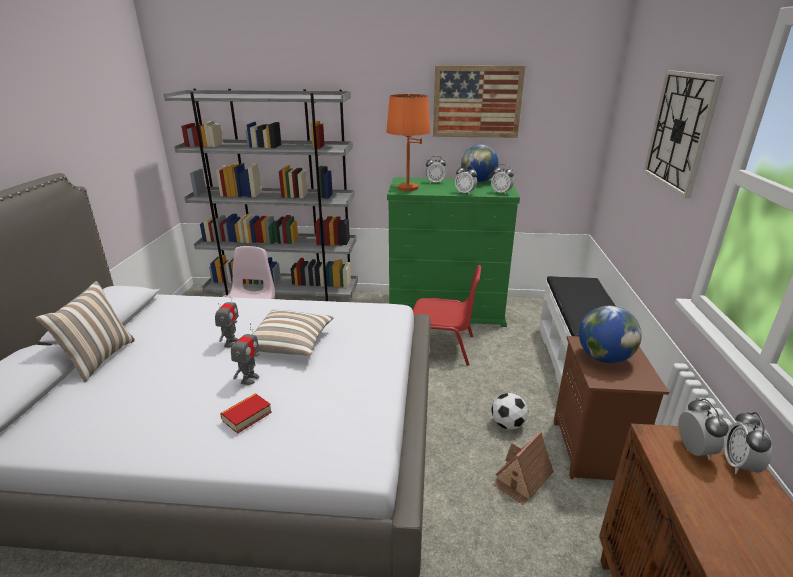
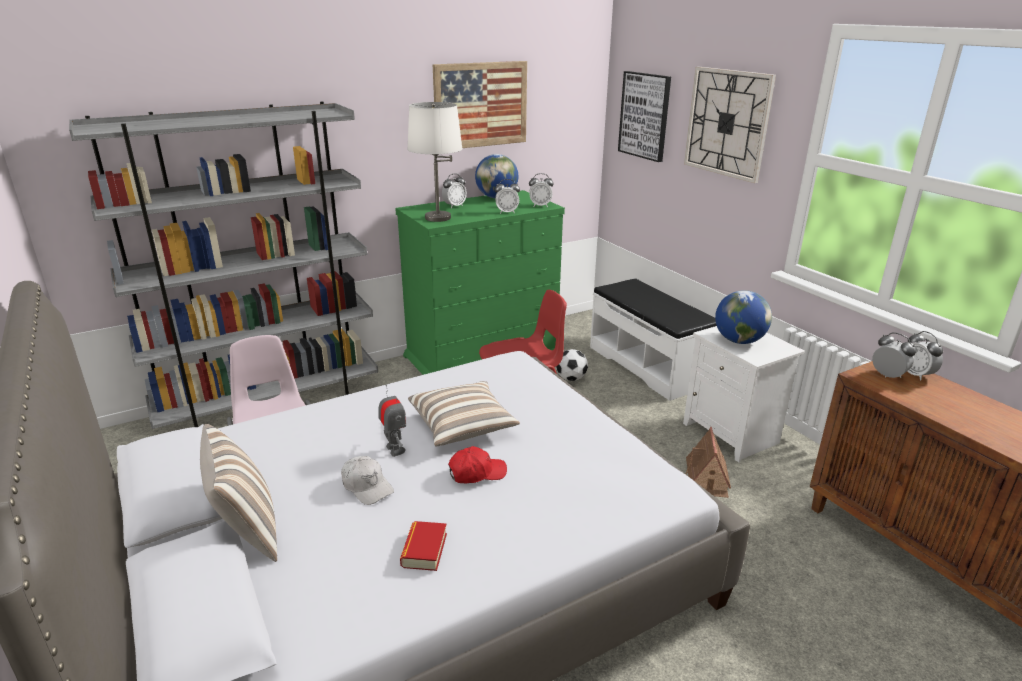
camera: 35 degrees left, 0 degrees up
(184, 359) = (367, 486): none -> white cap
(247, 416) = (529, 503): book -> book (424, 550)
(249, 379) = (477, 473): toy robot -> red cap
(407, 188) = (438, 218): orange table lamp -> white table lamp
(507, 424) = (652, 441): football -> football (571, 378)
(593, 451) = (732, 434): brown nightstand -> white nightstand
(630, 122) = (645, 115): none -> picture

